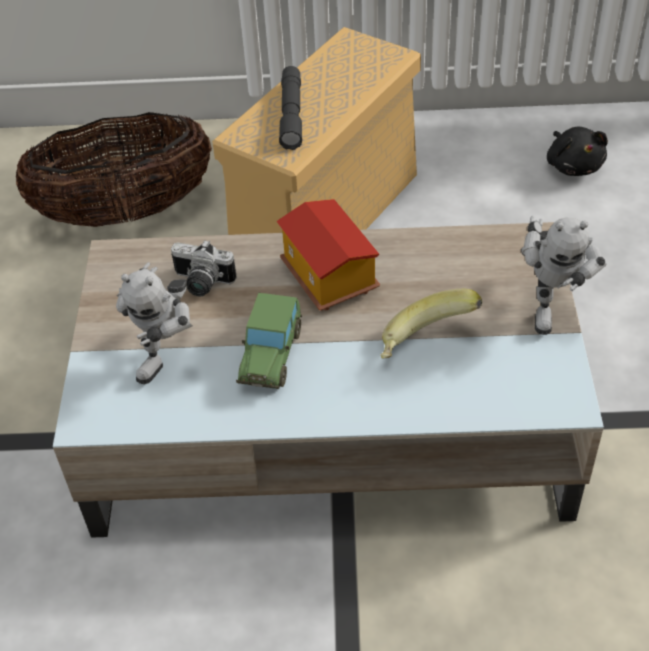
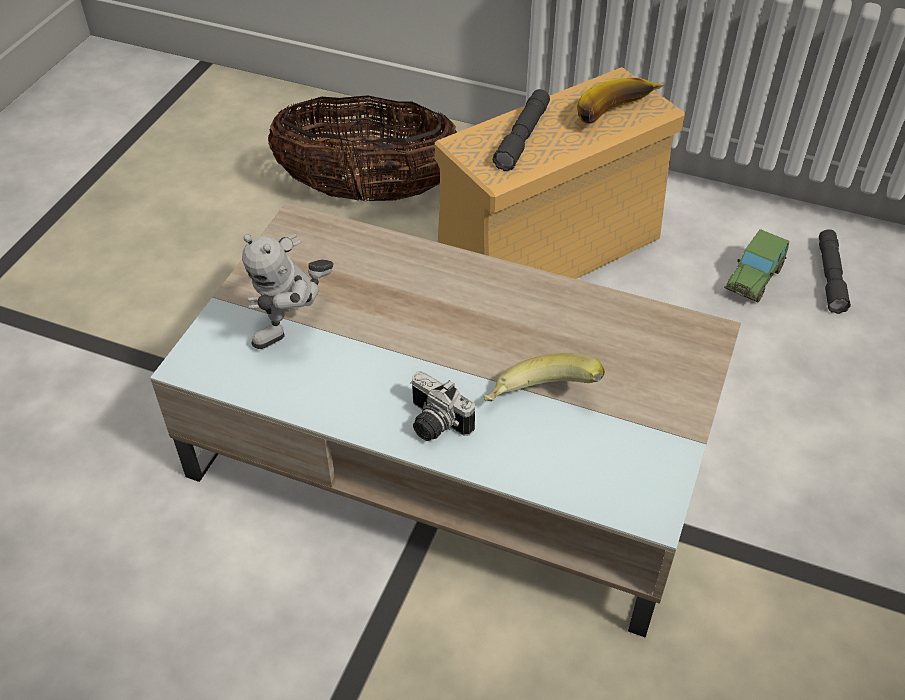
camera: 20 degrees right, 0 degrees up
(201, 283) = (360, 273): camera -> camera (434, 424)
(271, 355) = (386, 361): toy car -> toy car (754, 279)
(327, 278) = (479, 305): toy house -> none
(365, 71) = (618, 115): none -> banana
(549, 305) = (687, 405): toy robot -> none
(573, 165) = (830, 277): black plush toy -> grey flashlight

